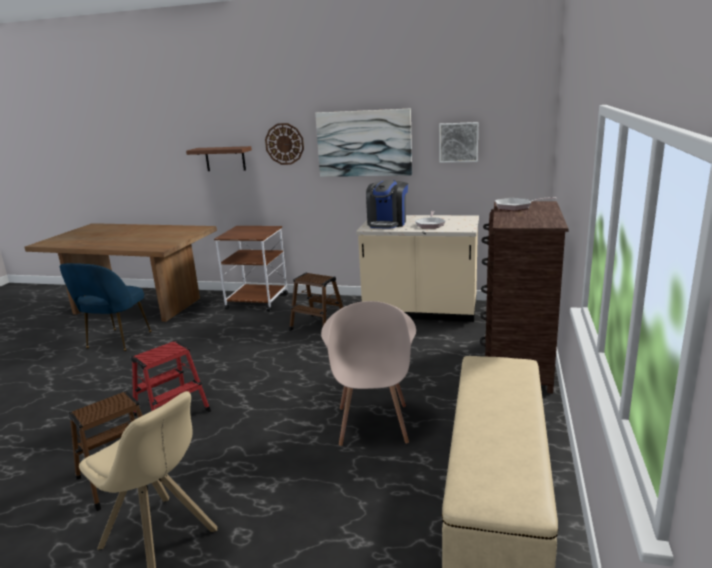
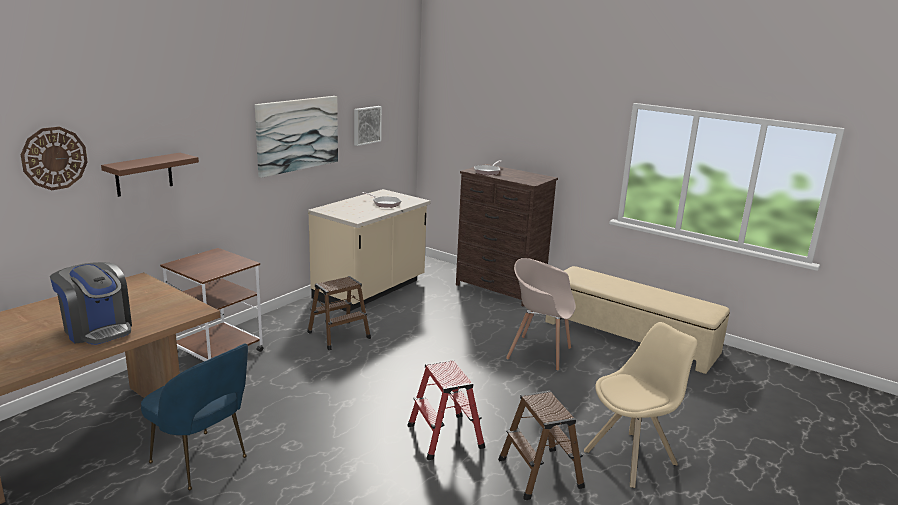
camera: 70 degrees left, 0 degrees up
(284, 144) = (220, 144): wall clock -> wall clock (54, 158)
(387, 223) = (353, 211): coffee machine -> coffee machine (97, 329)

